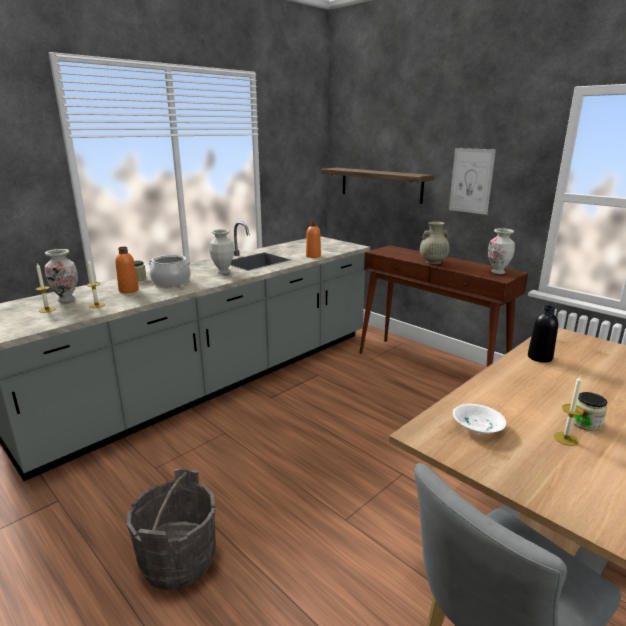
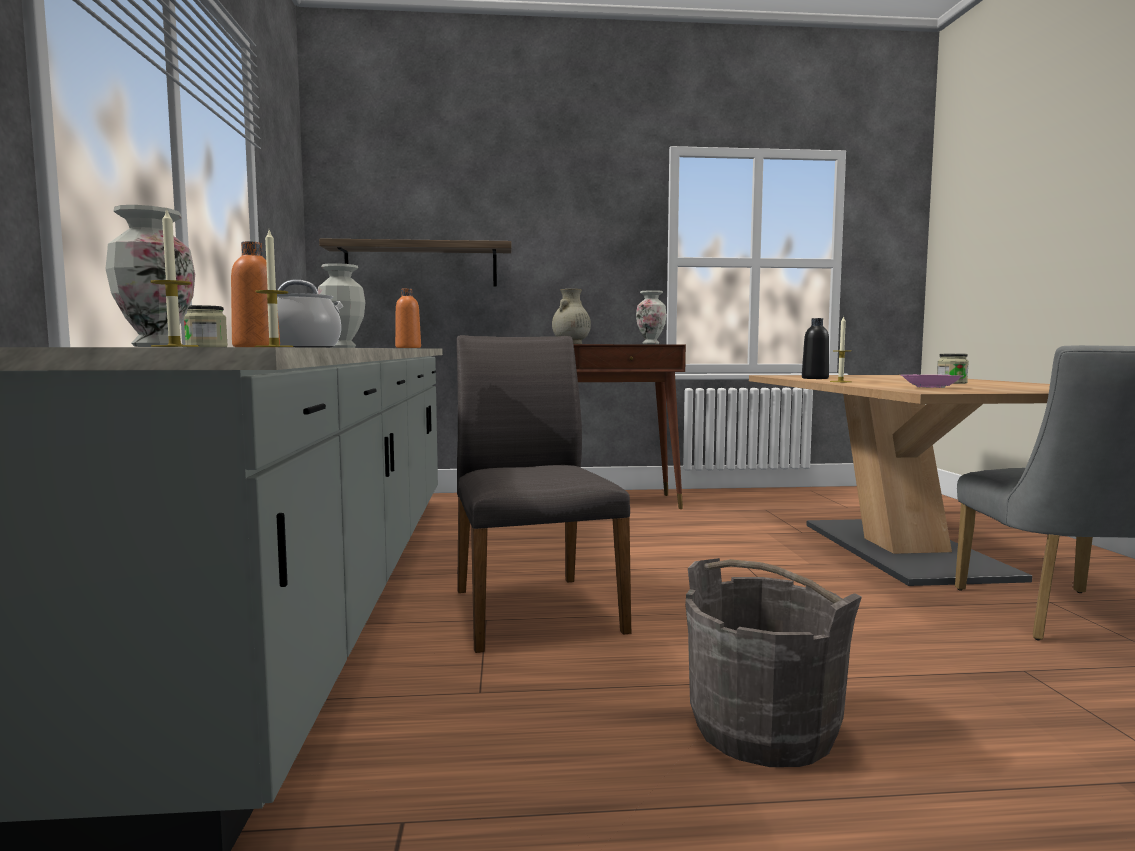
camera: 50 degrees left, 15 degrees down
(249, 438) = (533, 609): none -> grey chair
(471, 181) = (565, 251): picture -> none
(476, 426) = (928, 387): white bowl -> pink bowl
(566, 438) = (973, 385): candle -> candle (840, 381)

